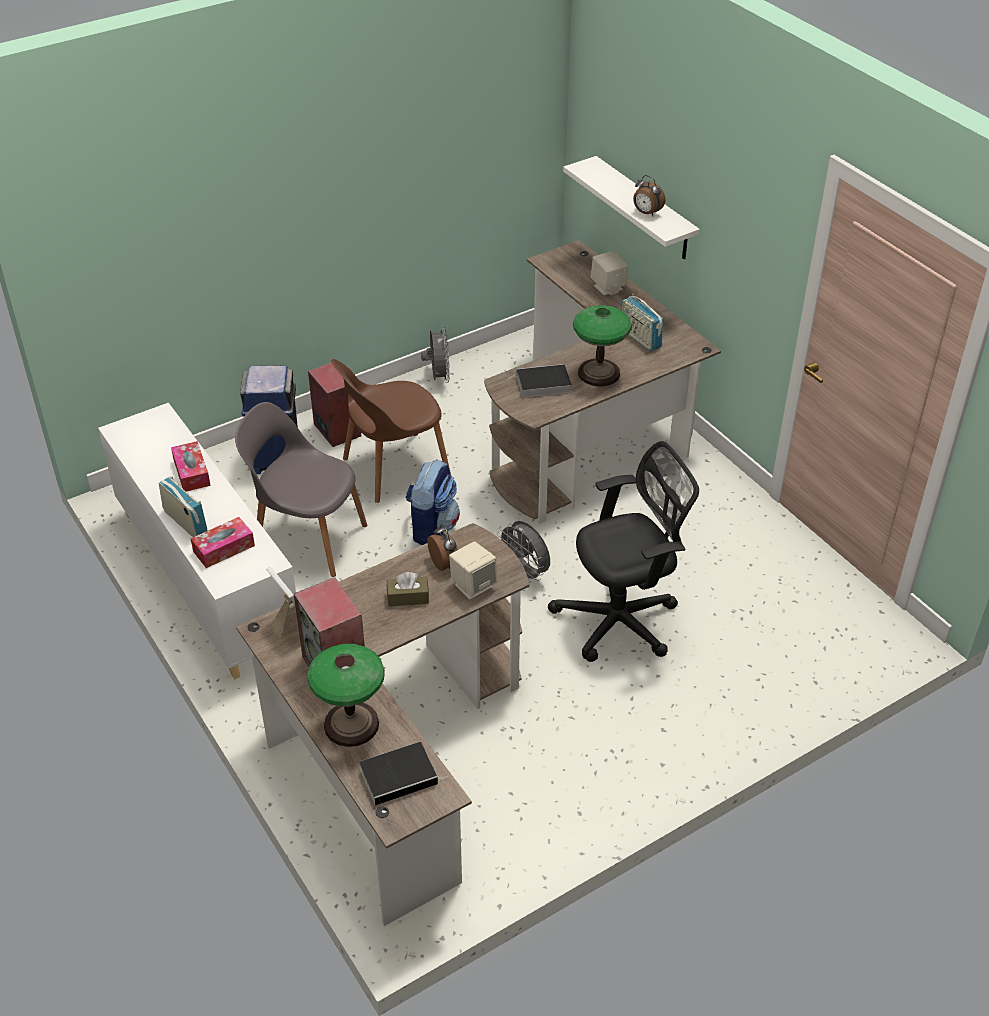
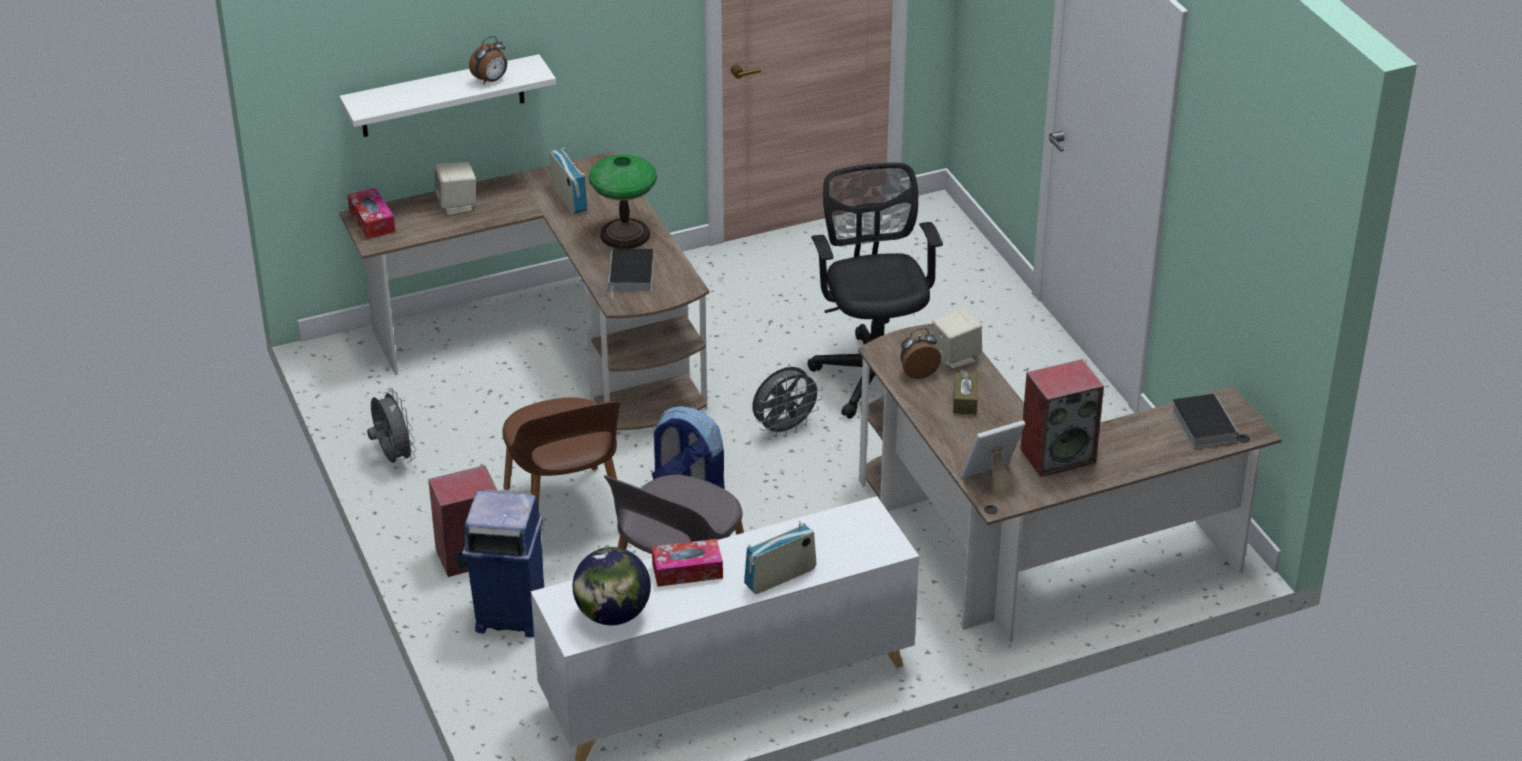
camera: 80 degrees left, 5 degrees down
(142, 443) = (613, 614): none -> globe
(224, 548) = (835, 547): tissue box -> tissue box (372, 221)
(351, 724) = (1135, 450): table lamp -> none
(438, 377) = (393, 457): grey fan -> grey fan turned 60 degrees clockwise
(640, 338) = (568, 198): radio -> radio turned 90 degrees counterclockwise

